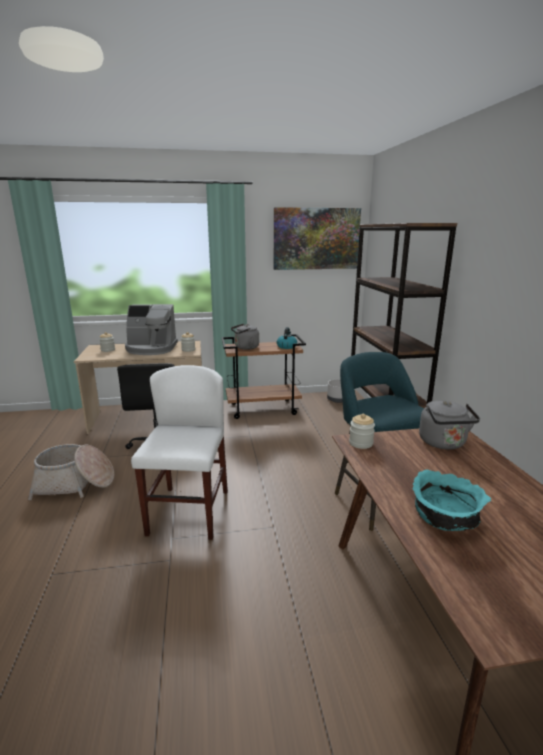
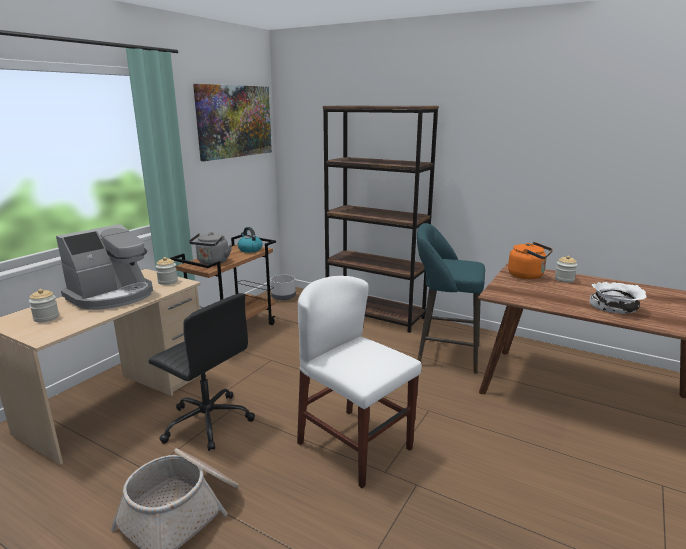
camera: 50 degrees left, 0 degrees up
(361, 443) = (502, 294): jar -> jar (564, 279)
(443, 443) = (528, 276): grey kettle -> orange kettle
(445, 516) = (615, 308): turquoise bowl -> white bowl

